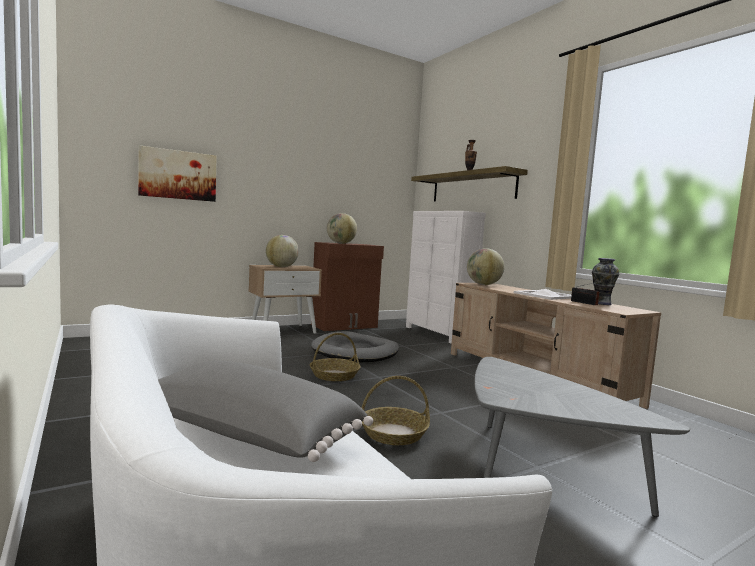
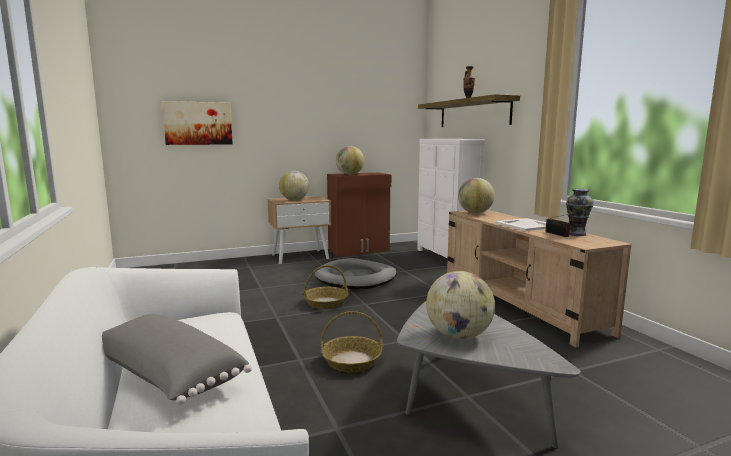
camera: 10 degrees right, 5 degrees up
(541, 396) = (459, 336): none -> globe

